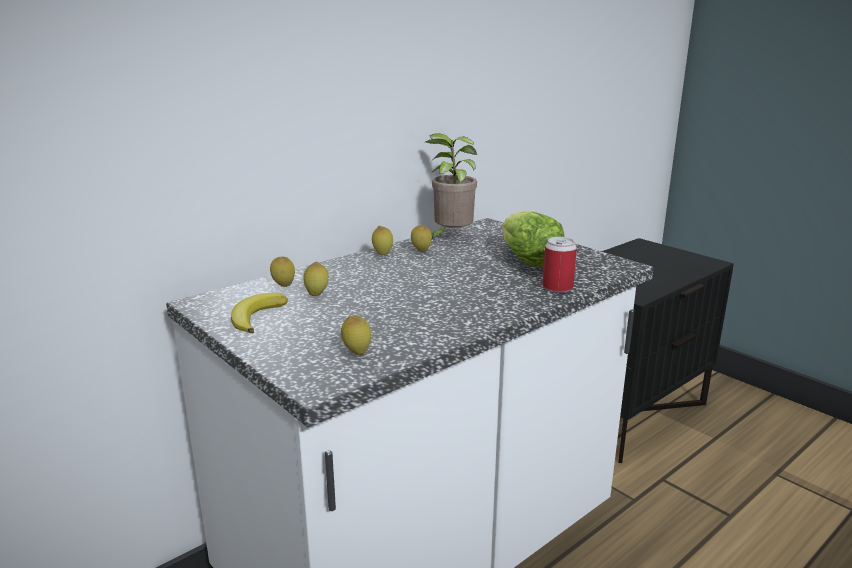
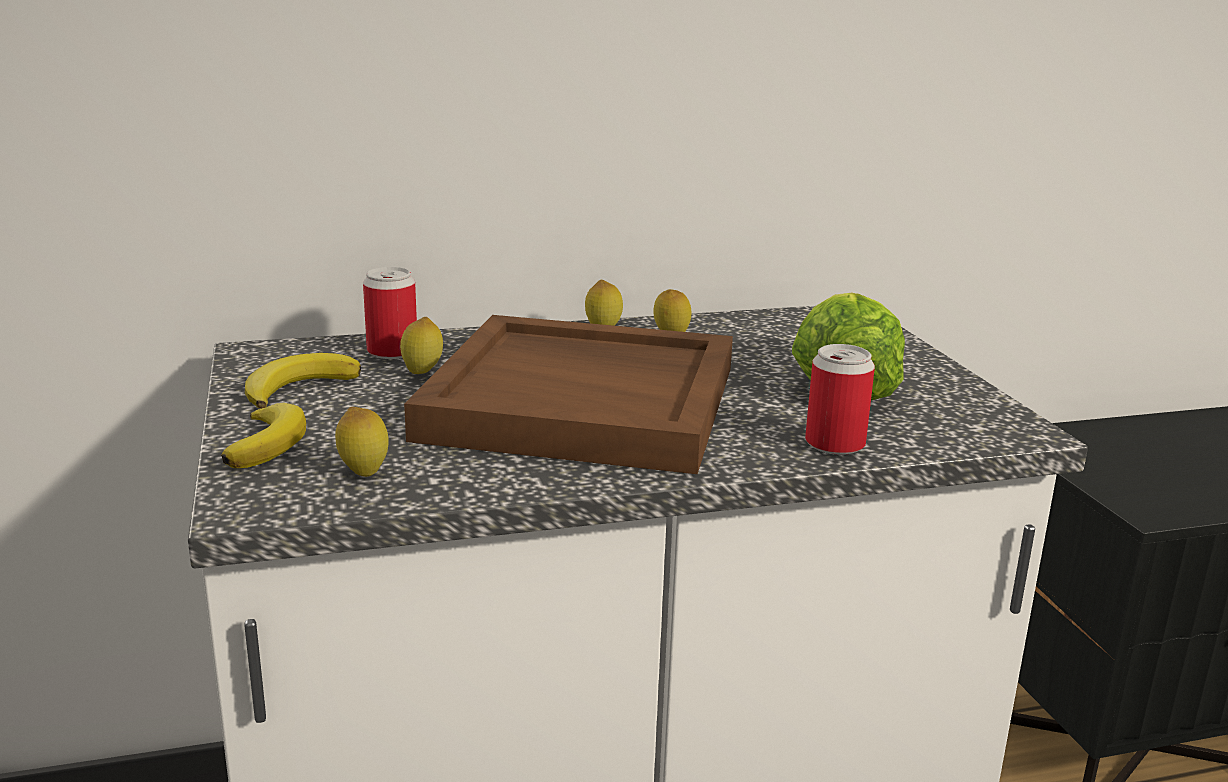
camera: 25 degrees right, 0 degrees up
(282, 350) = (269, 443): none -> banana
(283, 286) = (392, 352): lemon -> can
(420, 292) = (585, 401): none -> brown tray
(450, 237) = (751, 324): potted plant -> none

